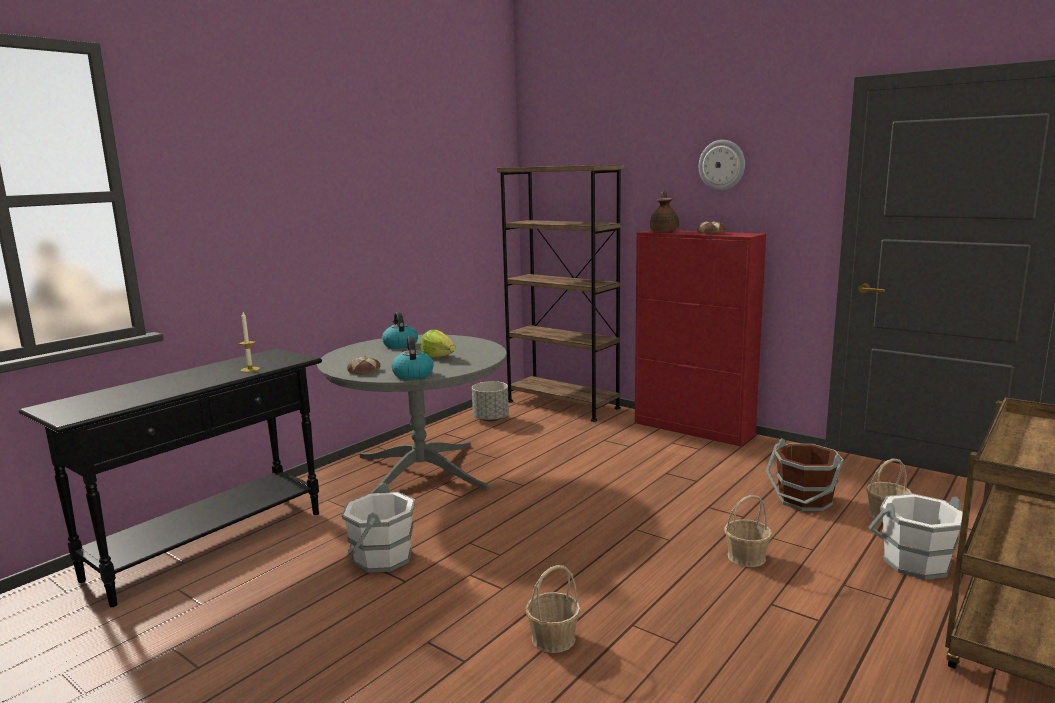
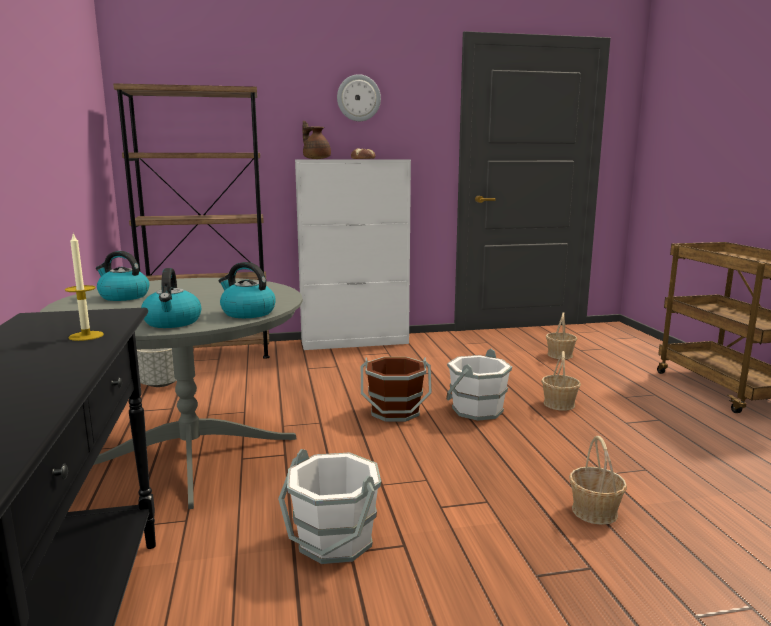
camera: 50 degrees left, 0 degrees up
(364, 371) = (172, 322): bread -> kettle
(438, 357) = (216, 296): lettuce -> none
(693, 429) = (355, 342): red cabinet -> white cabinet
(804, 500) = (511, 362): brown bucket -> brown bucket (395, 412)
(915, 562) = (620, 373): white bucket -> white bucket (476, 410)

